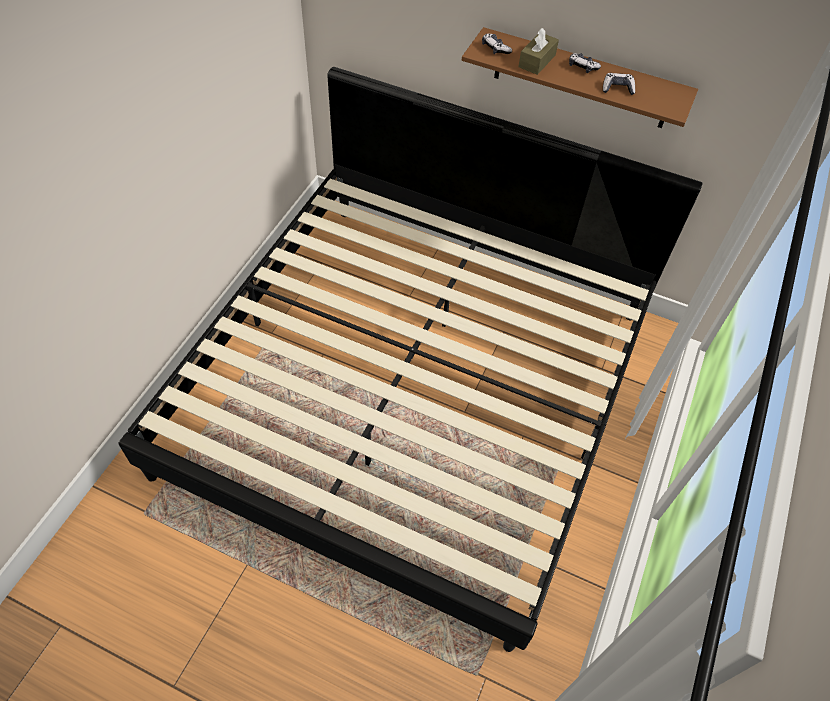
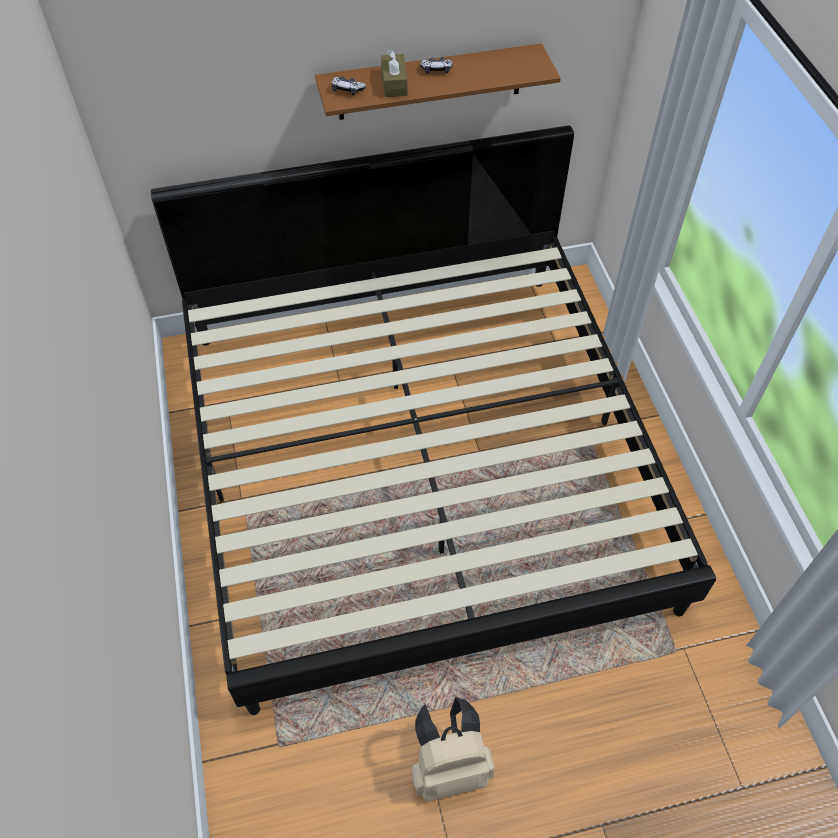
camera: 35 degrees left, 0 degrees up
(233, 618) = (449, 767): none -> beige backpack
(617, 88) = (482, 75): game controller -> none

